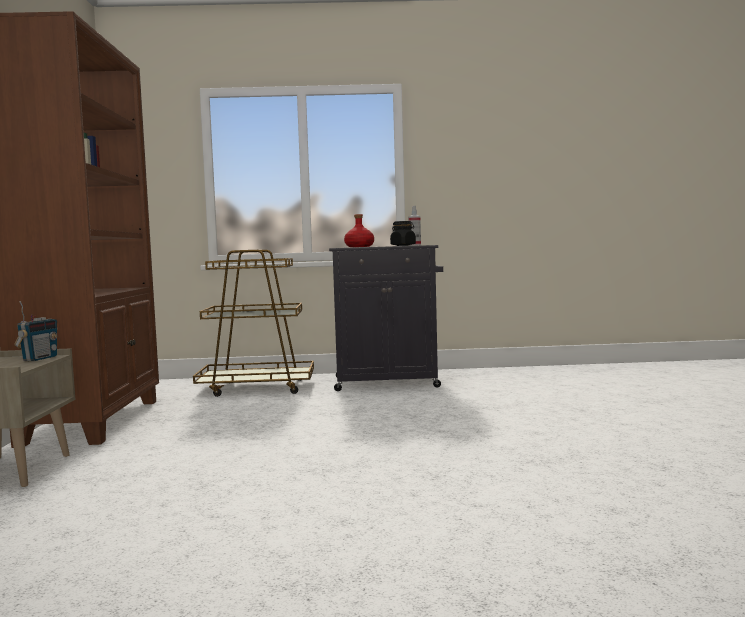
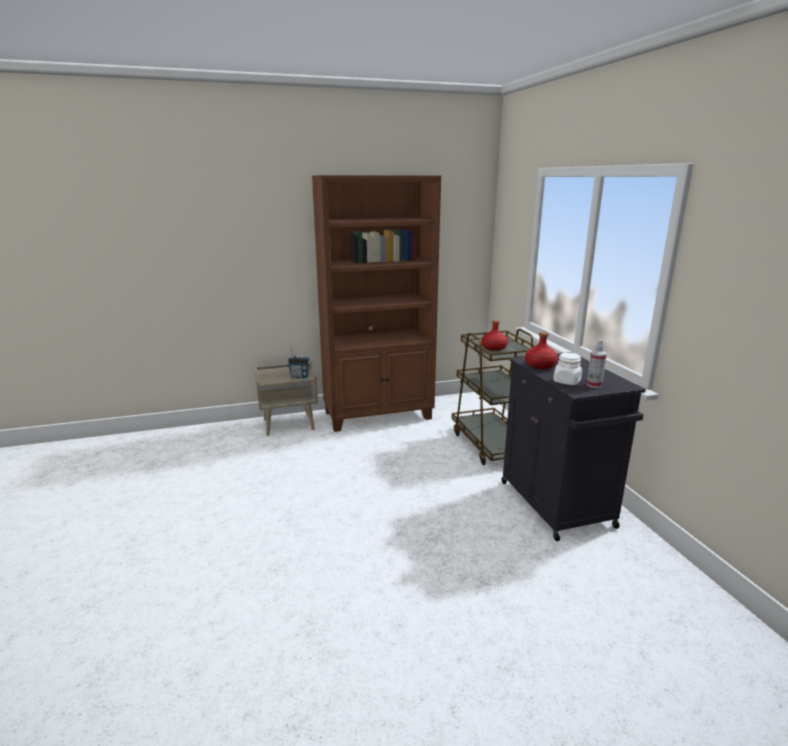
camera: 75 degrees right, 15 degrees up
(252, 266) = (493, 348): none -> red bottle
(403, 245) = (567, 381): black jar -> white jar

